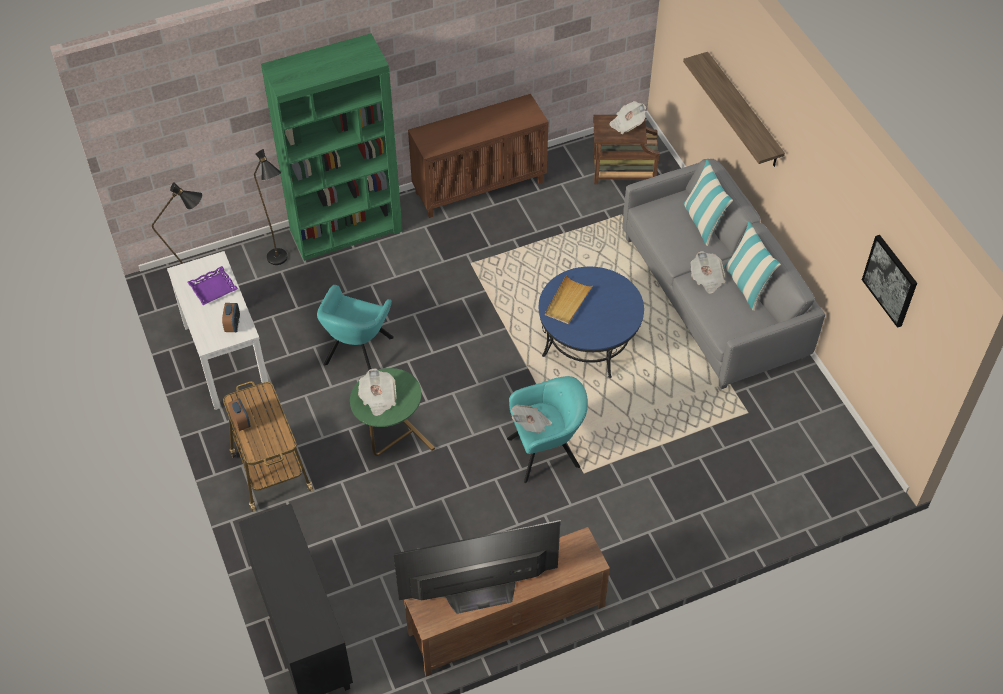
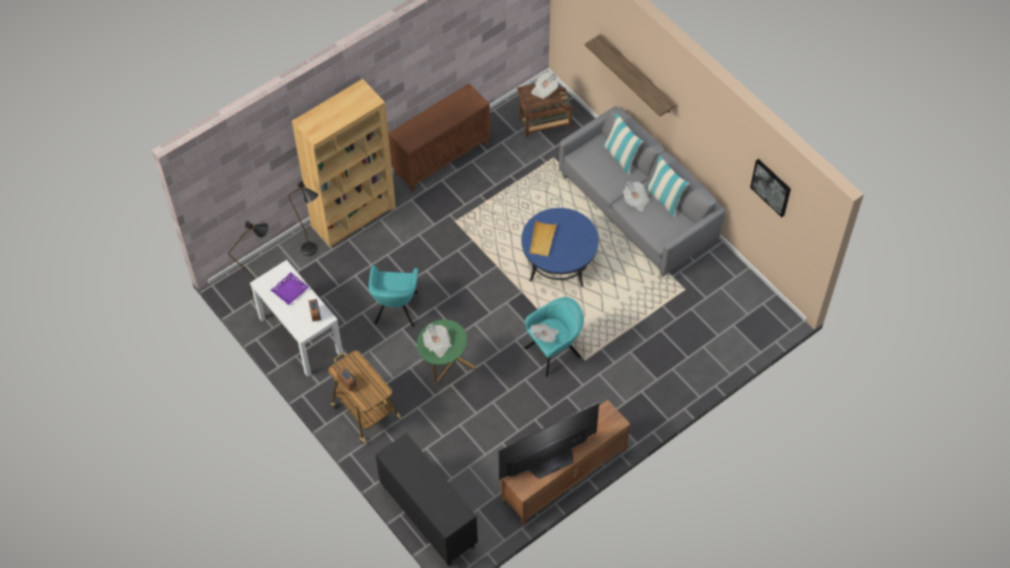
camera: 15 degrees left, 5 degrees up
(346, 230) = (353, 216): green bookcase -> brown bookcase

